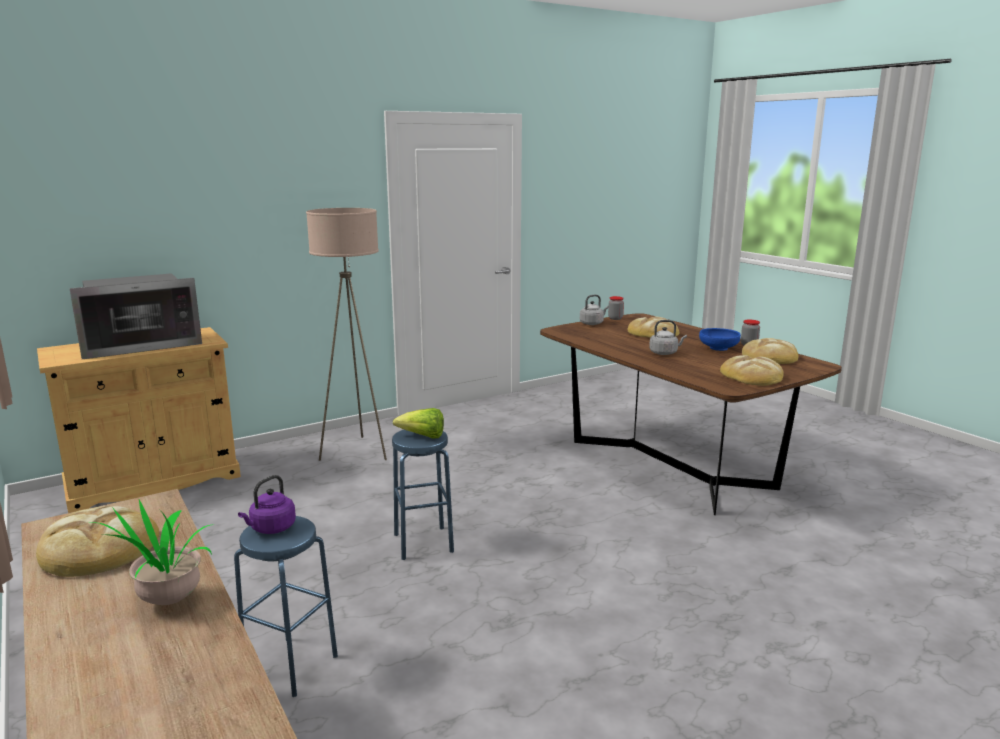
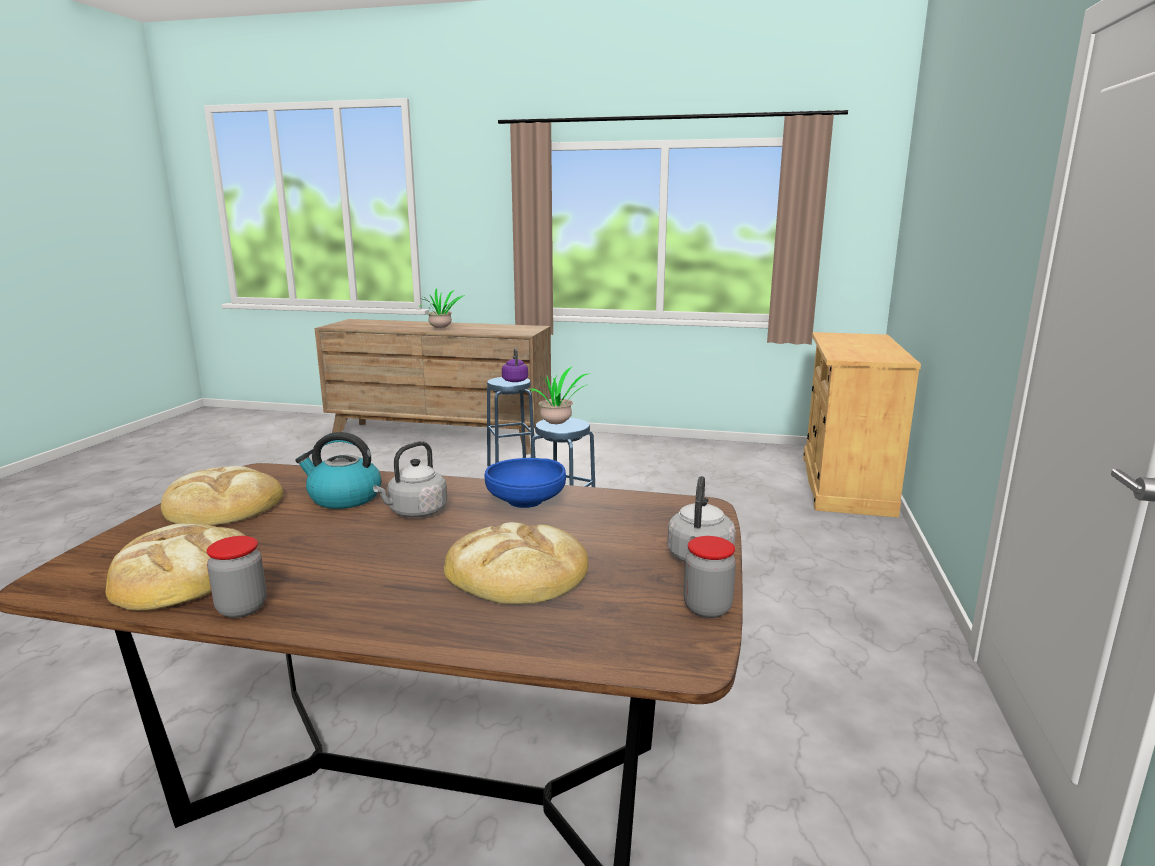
camera: 135 degrees right, 0 degrees up
(98, 548) = (501, 328): bread -> none
(141, 345) = (858, 346): microwave -> none
(356, 452) = (825, 572): beige floor lamp -> none
(423, 437) = (558, 424): lettuce -> potted plant
(690, 365) = (343, 498): none -> kettle
(718, 348) = (317, 565): blue bowl -> blue bowl (526, 501)

